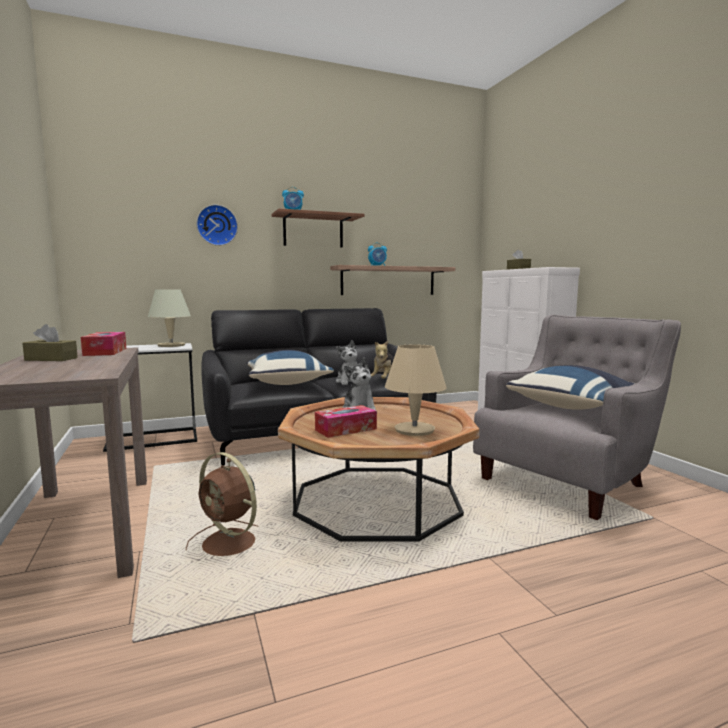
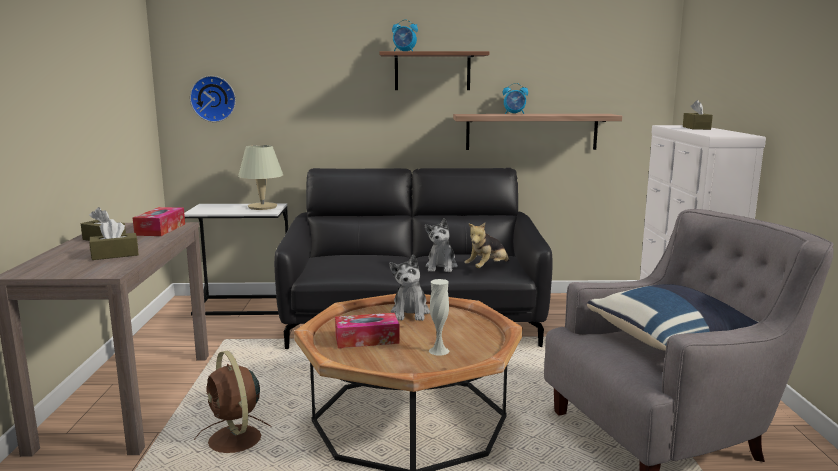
camera: 20 degrees right, 5 degrees up
(83, 366) = (115, 255): none -> brown tissue box
(217, 225) = (318, 69): wall clock -> wall clock (214, 98)
(287, 383) = (370, 262): blue pillow -> none
(415, 430) = (439, 351): beige table lamp -> white vase

